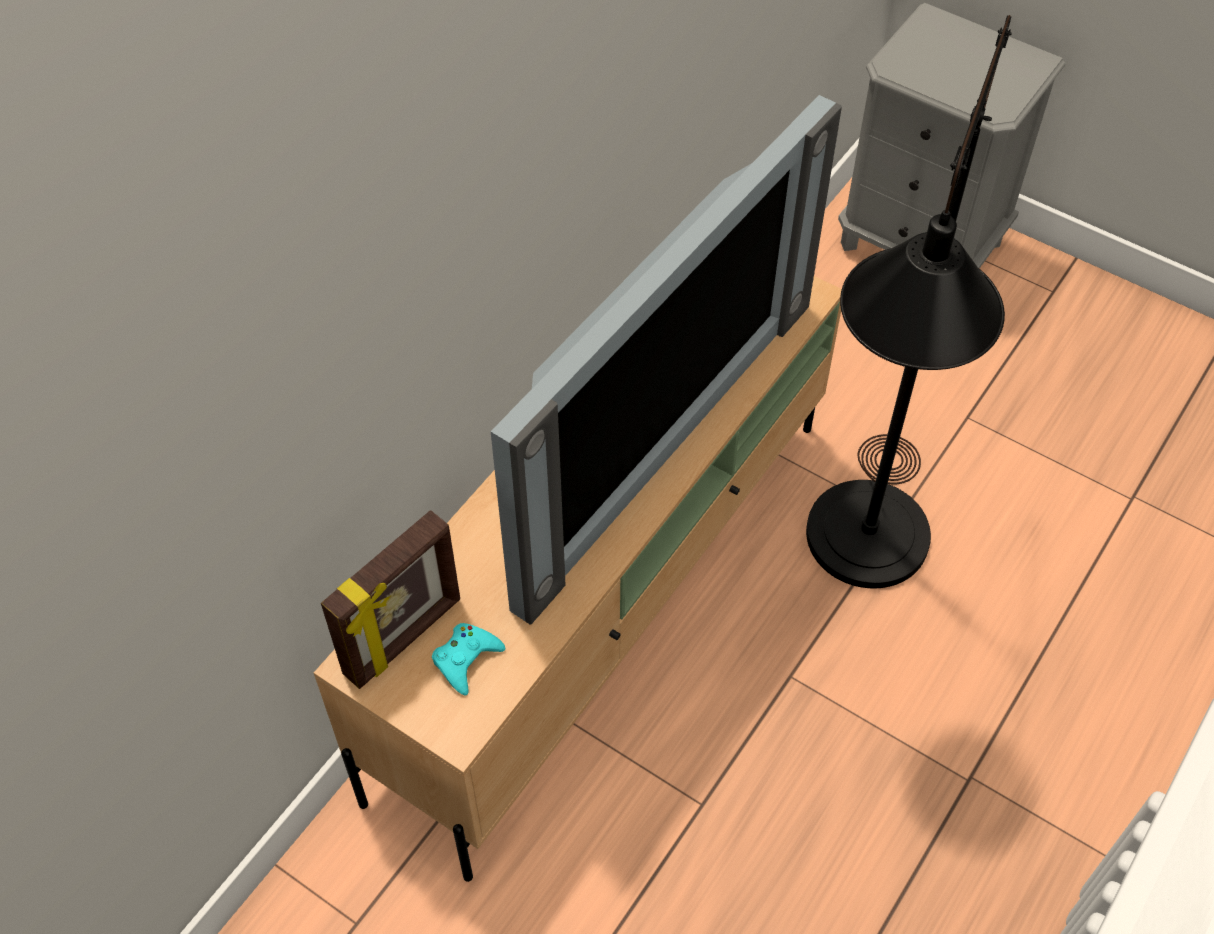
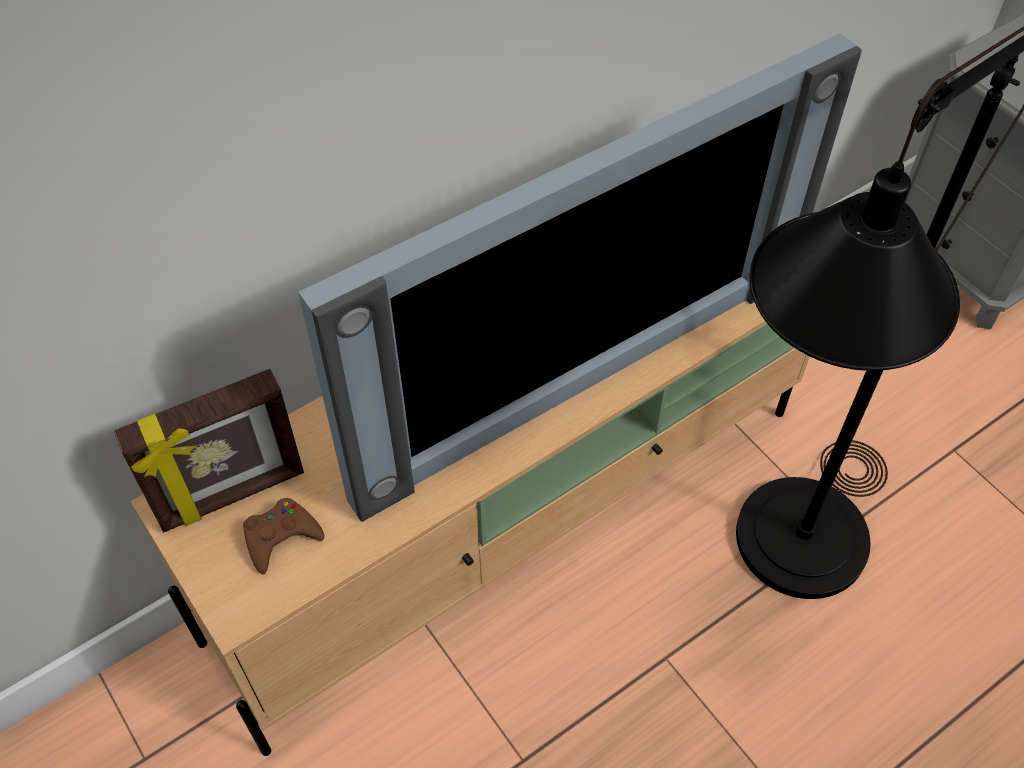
camera: 20 degrees right, 0 degrees up
(466, 659) = (281, 537): turquoise game controller -> brown game controller

